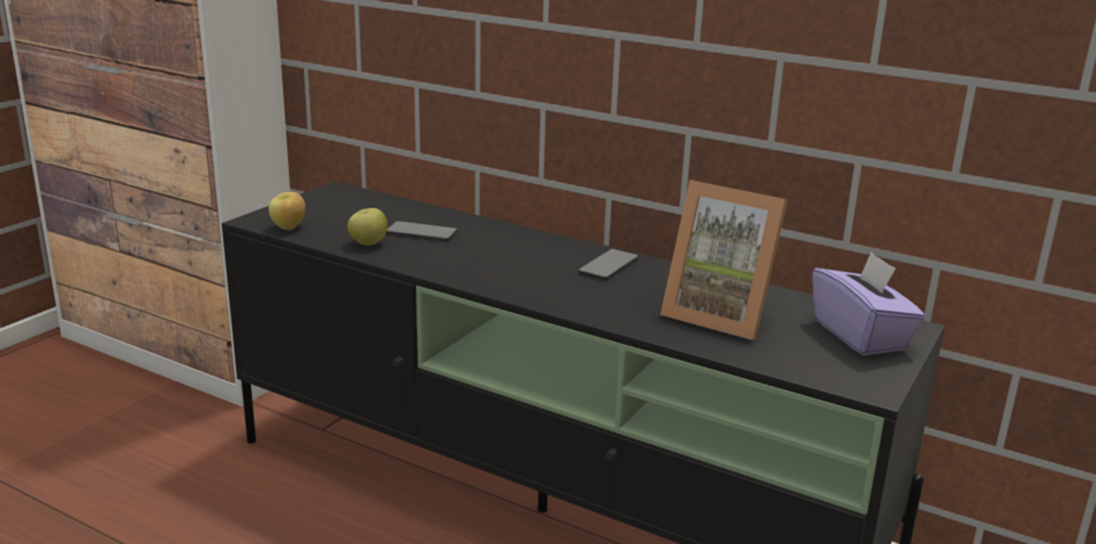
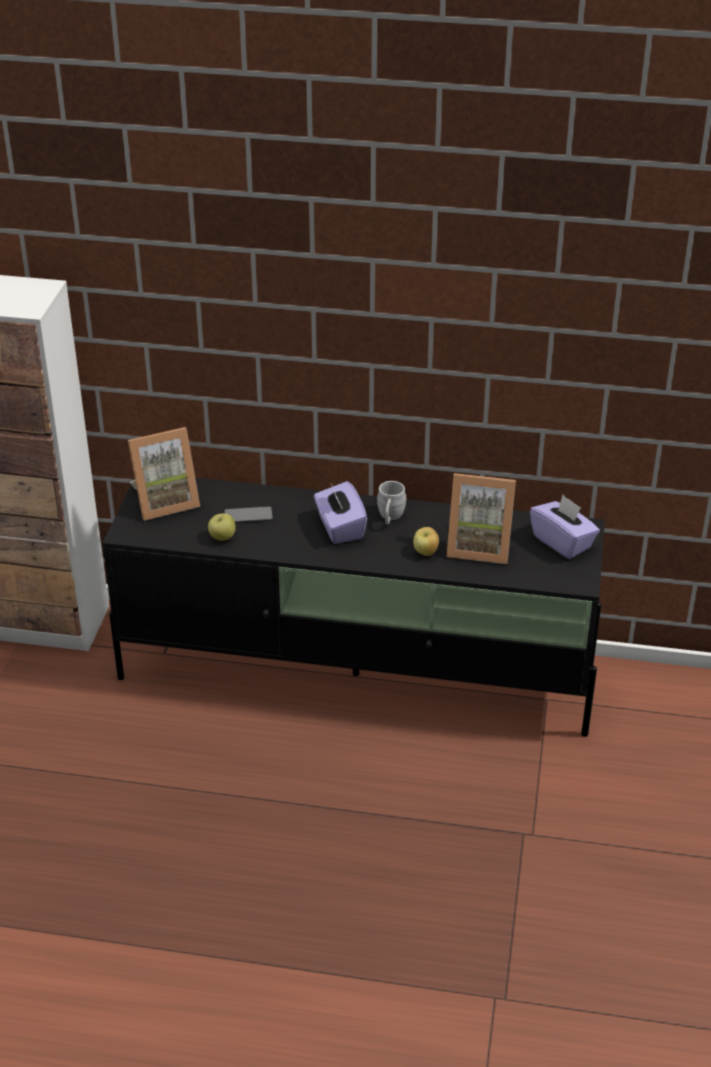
camera: 20 degrees left, 15 degrees up
(288, 228) = (154, 535): apple -> apple (426, 552)
(335, 205) = (164, 501): none -> picture frame
(530, 262) = (339, 528): none -> purple tissue box
(608, 266) = (390, 517): phone -> grey mug

